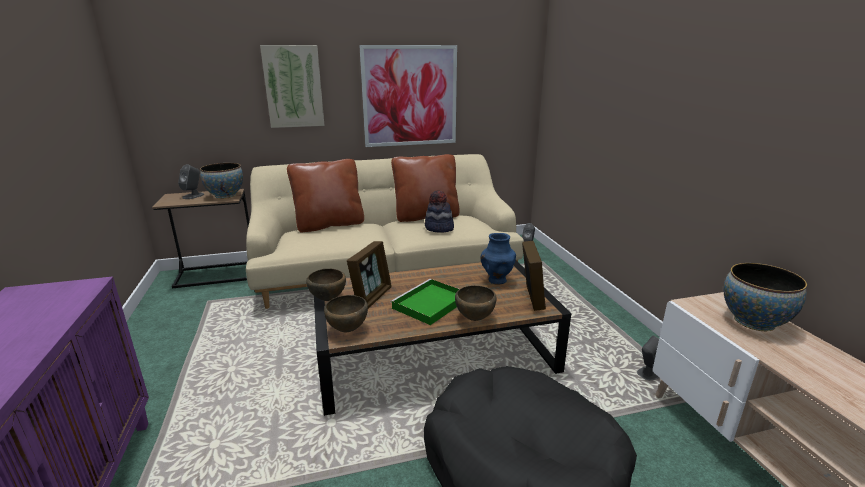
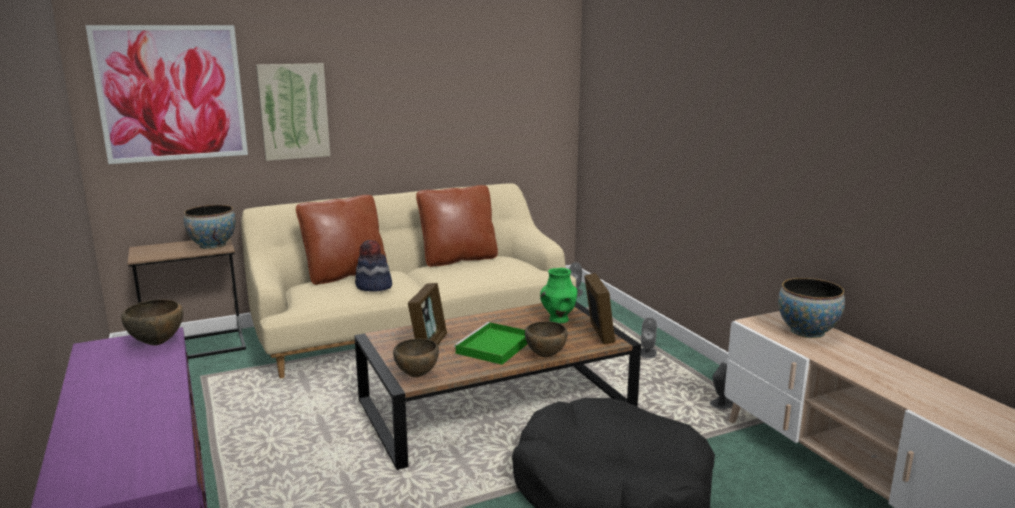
camera: 10 degrees left, 5 degrees down
(193, 196) = (171, 247): grey speaker -> grey speaker (648, 353)
(328, 299) = (382, 350): brown bowl -> brown bowl (158, 343)
(410, 96) = (430, 119): picture -> picture (171, 93)
(439, 228) = (479, 271): hat -> hat (373, 286)
(497, 280) = (558, 320): blue vase -> green vase

